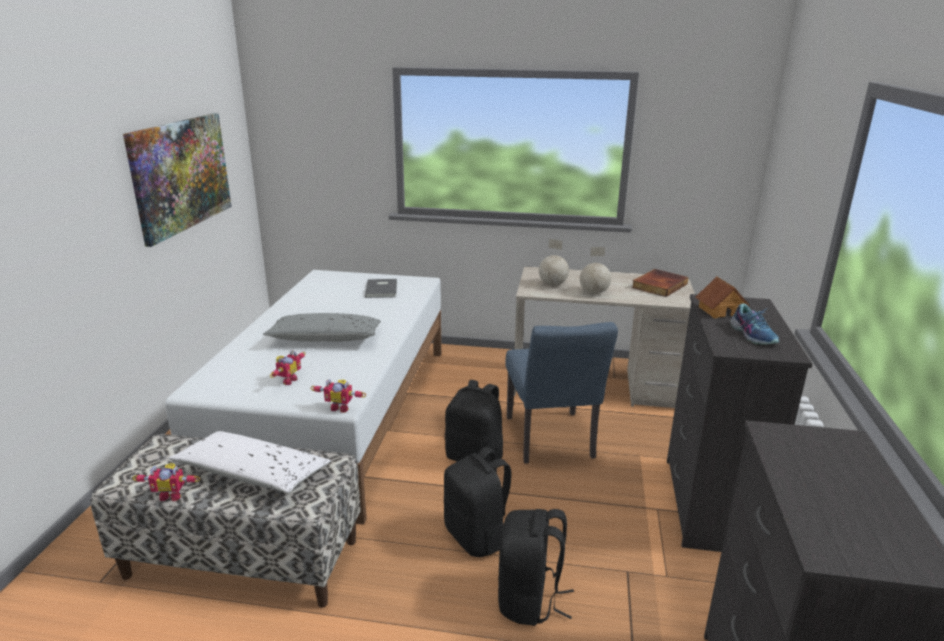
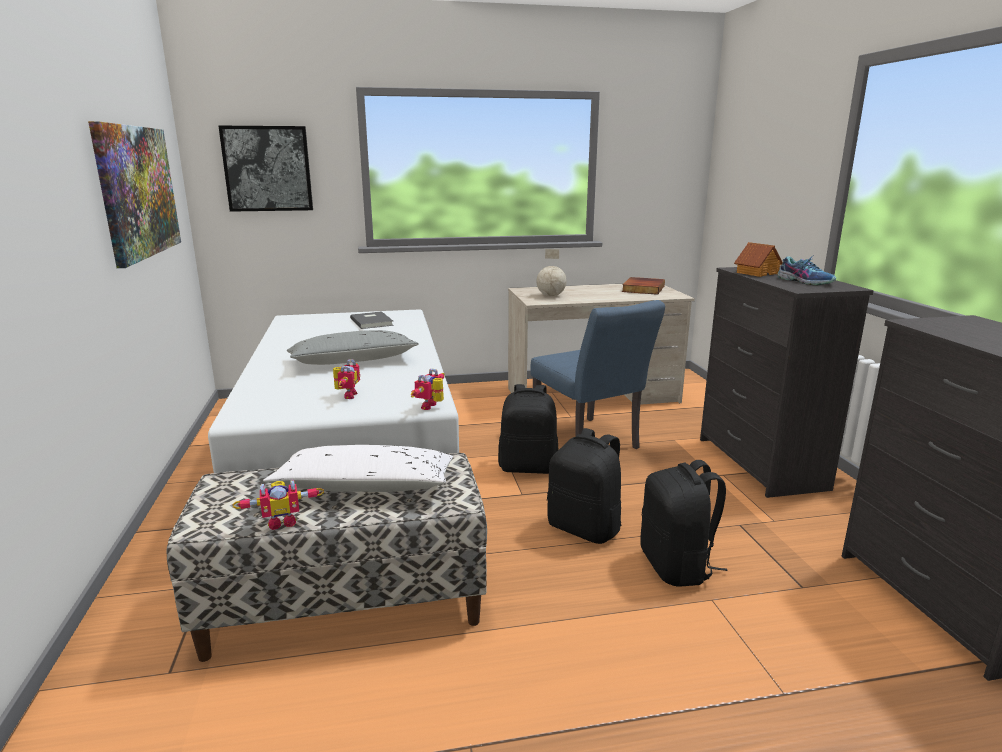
camera: 20 degrees left, 5 degrees down
(315, 139) = (267, 169): none -> picture
(340, 407) = (432, 406): toy robot -> toy robot turned 120 degrees clockwise
(594, 293) = (595, 297): globe -> none

